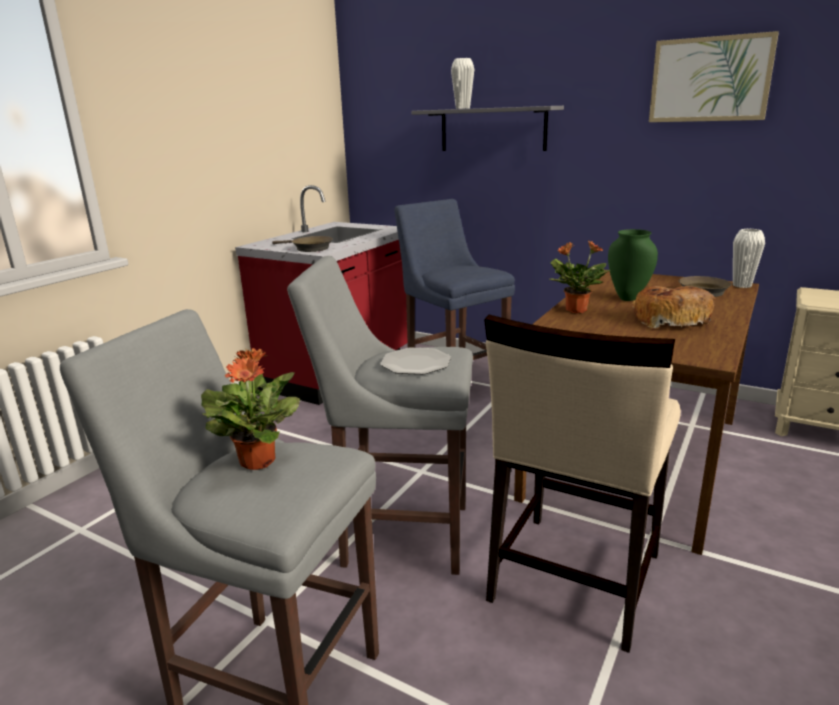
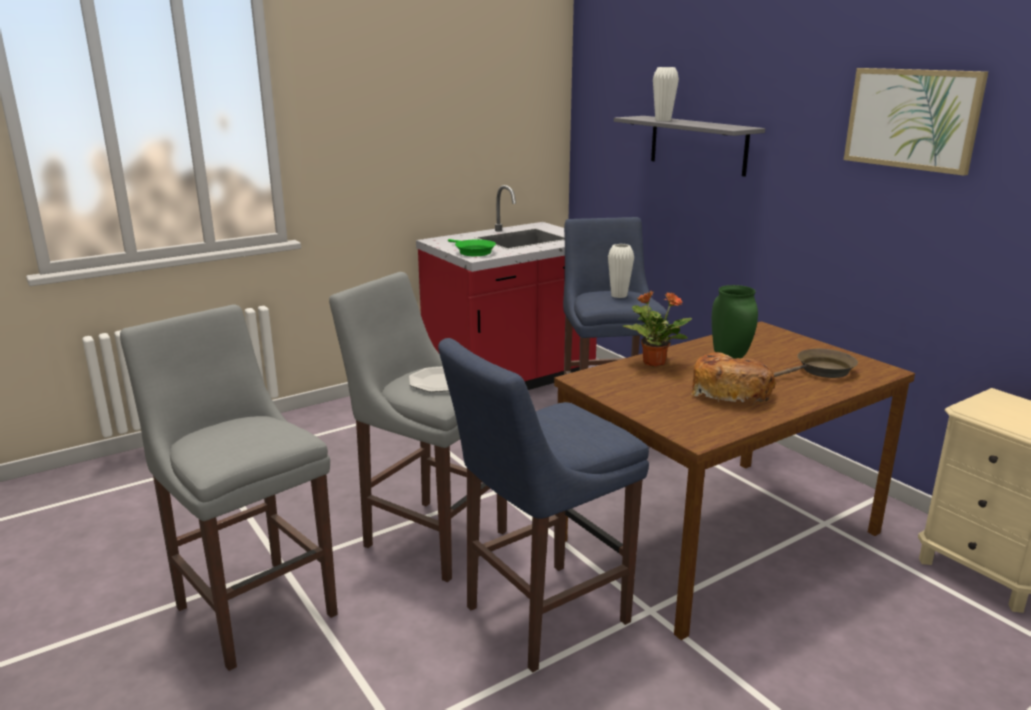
camera: 25 degrees right, 0 degrees up
(258, 460) = (244, 427): potted plant -> none
(309, 248) = (472, 252): brown frying pan -> green frying pan
(573, 577) = (539, 616): beige chair -> blue stool
(742, 285) = (887, 371): white vase -> white vase (619, 295)

